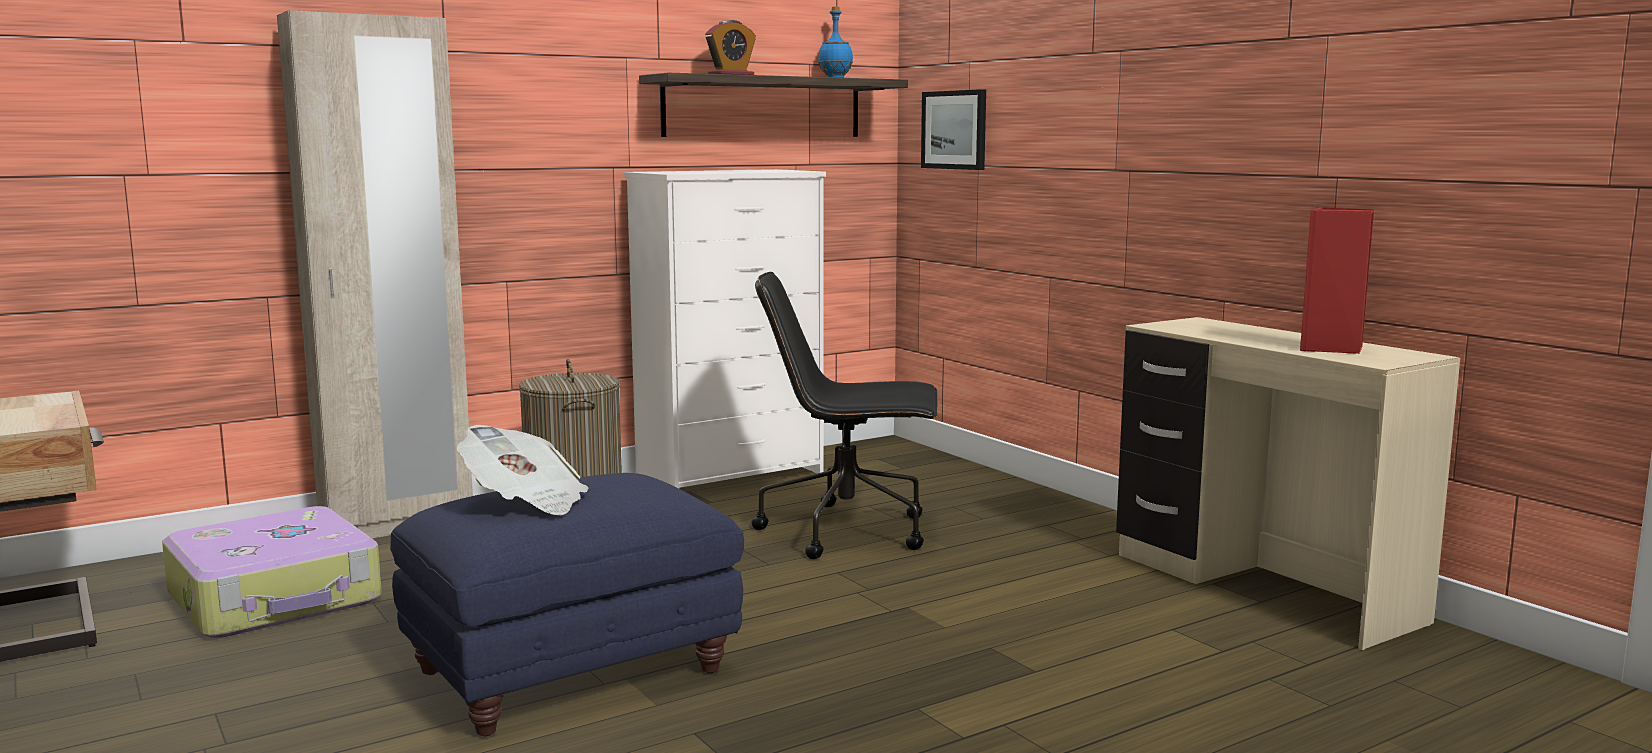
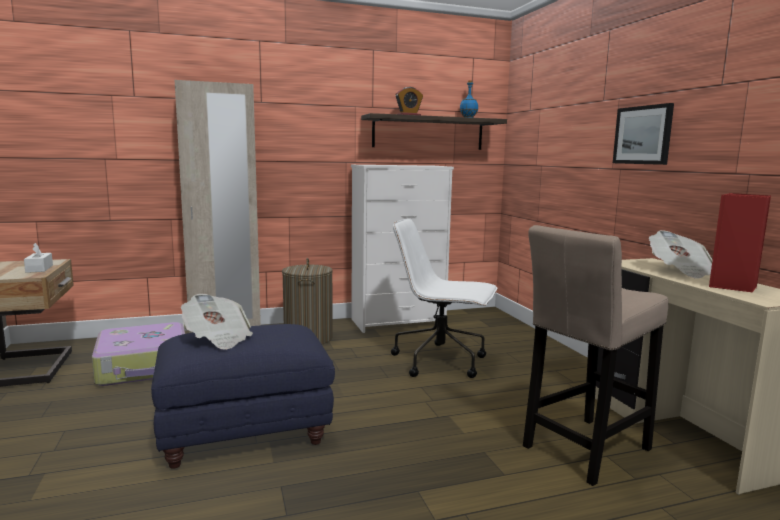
camera: 15 degrees right, 0 degrees up
(45, 412) = (39, 269): none -> white tissue box
(849, 531) = (441, 361): black office chair -> white office chair
(955, 130) = (530, 146): picture -> picture (643, 135)
(1136, 627) = (583, 450): none -> beige stool
(1249, 333) = (680, 271): none -> newspaper

